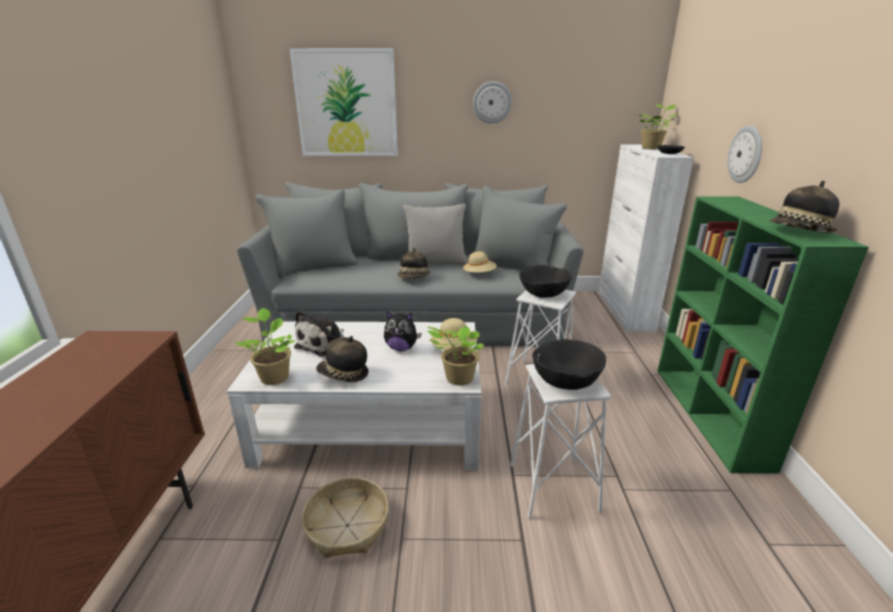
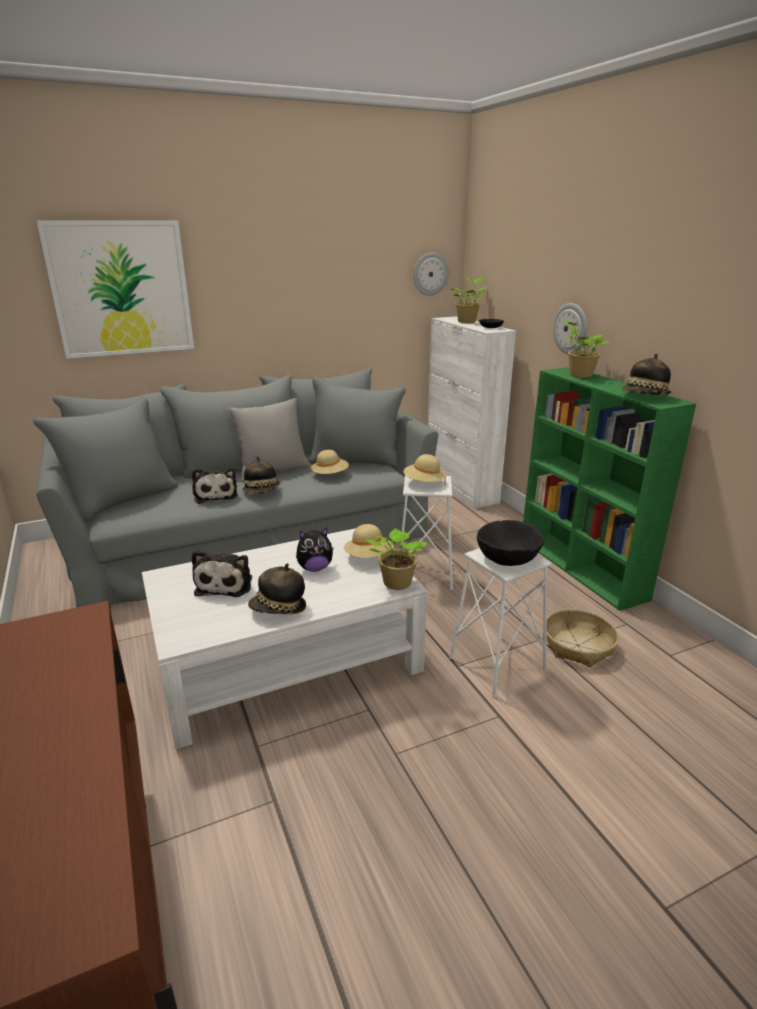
camera: 25 degrees left, 0 degrees up
(274, 376) = (201, 630): potted plant -> potted plant (578, 375)
(348, 525) = (336, 762): basket -> basket (578, 645)
(377, 274) = (215, 495): none -> plush toy
(492, 102) = (298, 280): wall clock -> wall clock (430, 274)
(543, 293) = (424, 483): black bowl -> beige hat

